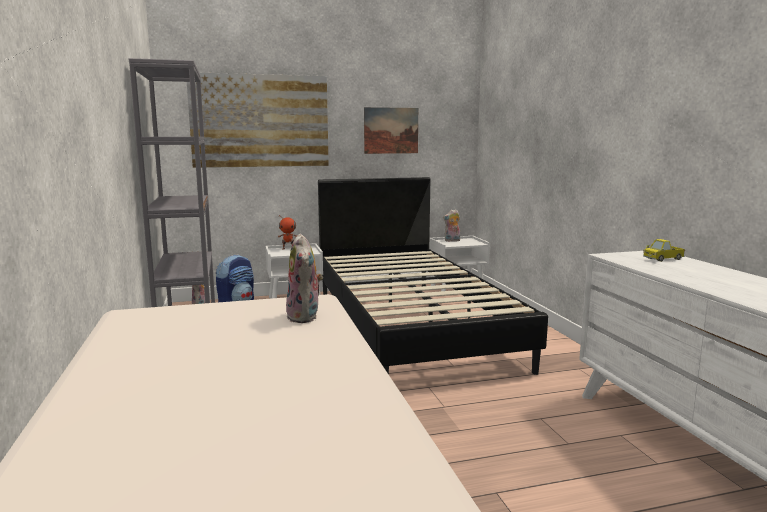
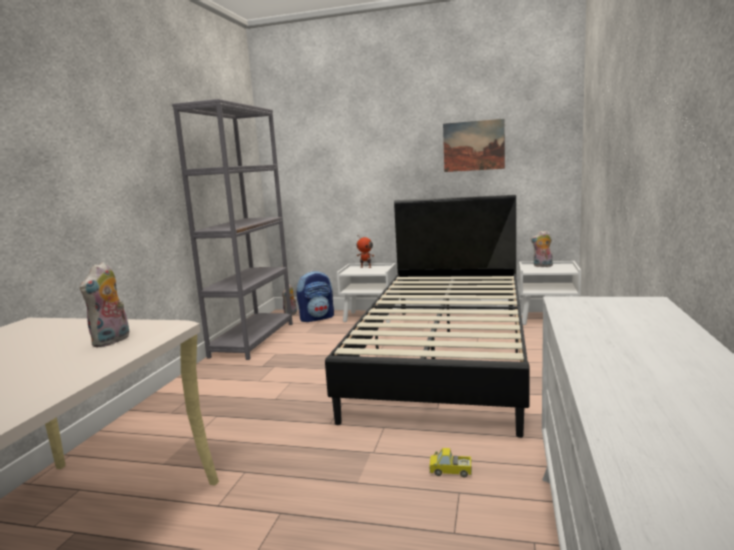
camera: 30 degrees right, 0 degrees up
(260, 121) = (342, 146): picture -> none
(663, 259) = (633, 312): toy truck -> toy truck (450, 471)

